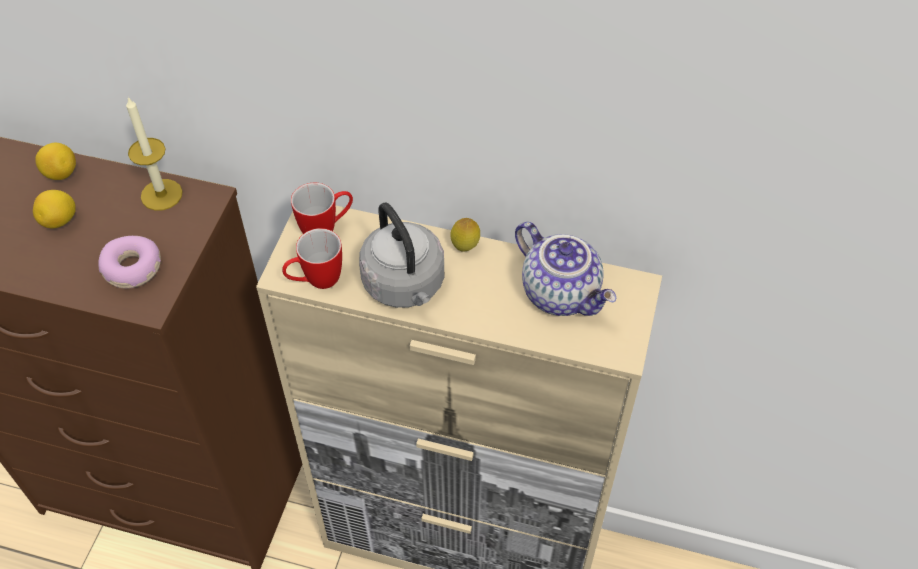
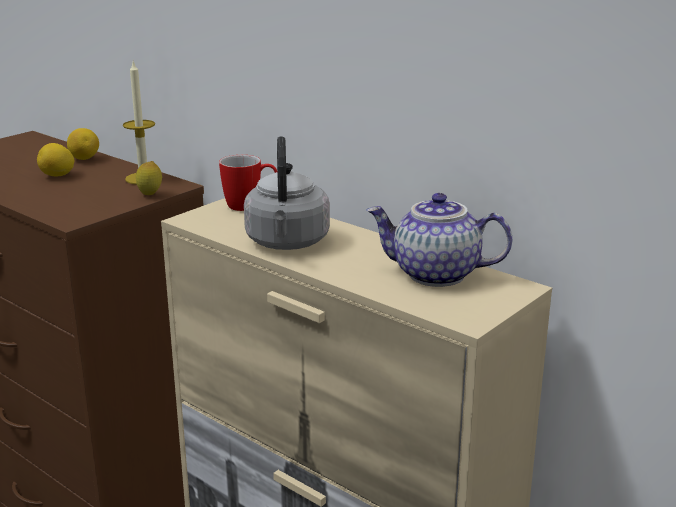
camera: 25 degrees right, 30 degrees down
(132, 268) = (81, 203): donut -> none
(315, 281) = (212, 227): mug -> none
(465, 247) = (362, 236): lemon -> lemon (150, 195)
(562, 293) = (434, 275): teapot -> teapot turned 120 degrees clockwise

